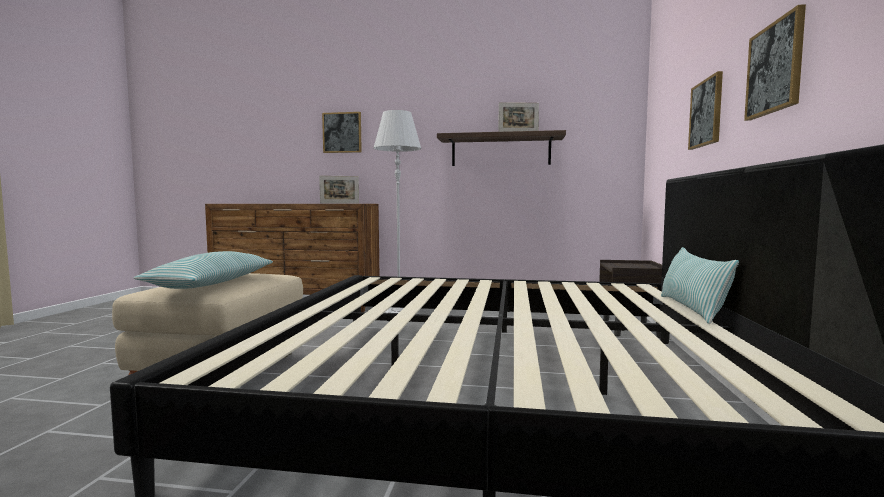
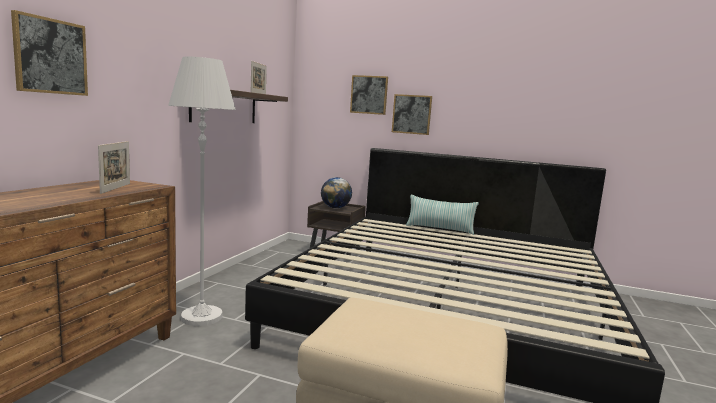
camera: 80 degrees left, 5 degrees up
(212, 283) = (439, 329): pillow -> none
(630, 266) = (335, 208): none -> globe
(775, 68) = (486, 113): picture -> picture (369, 95)

